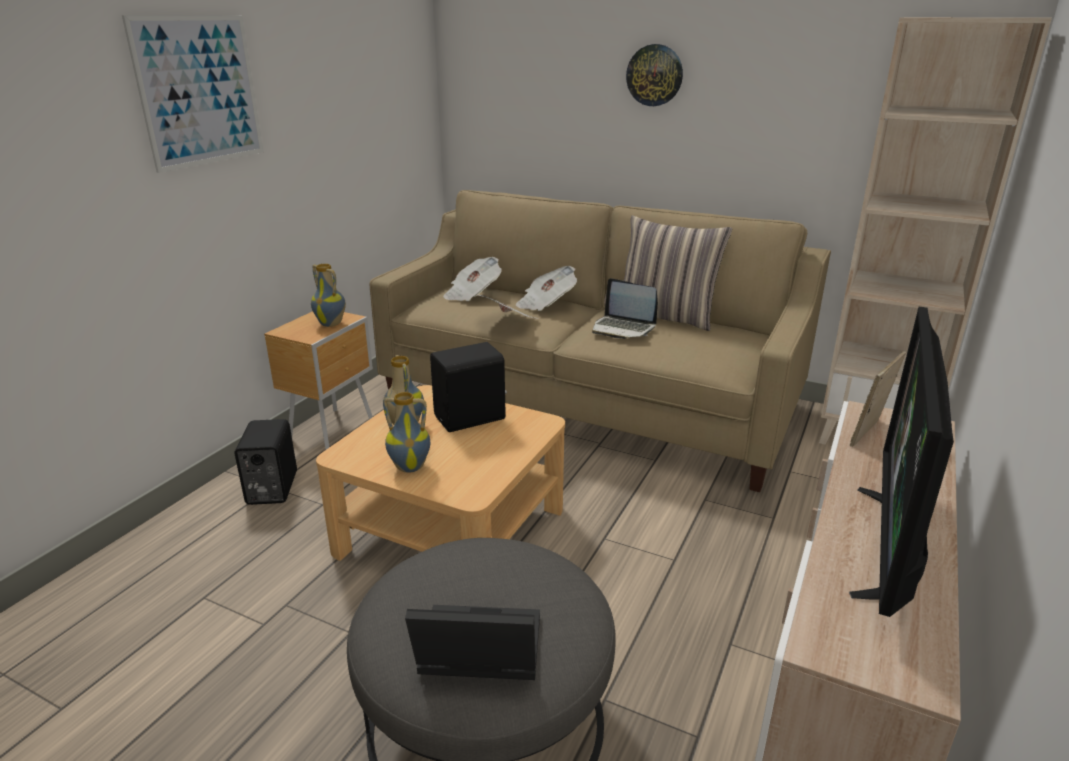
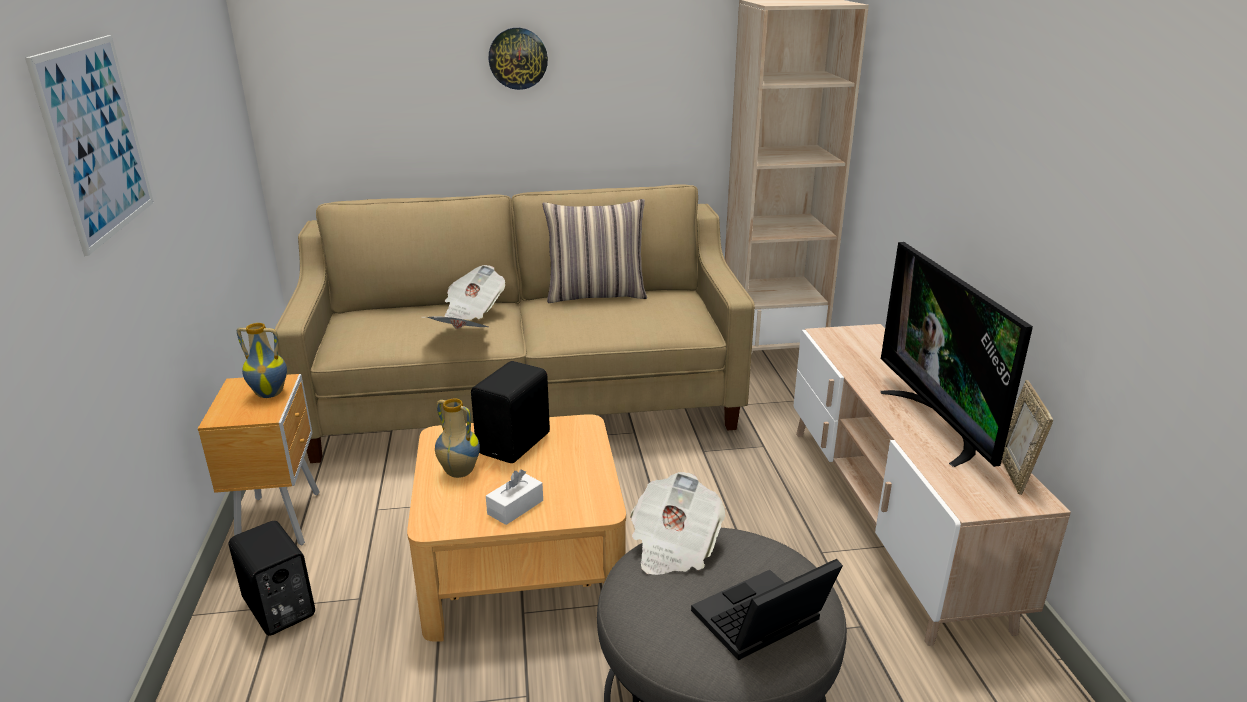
camera: 35 degrees left, 0 degrees up
(410, 466) = (515, 507): vase -> white tissue box
(472, 294) = (383, 319): newspaper -> newspaper (673, 546)
(623, 328) = (575, 315): laptop -> none
(869, 434) = (844, 350): picture frame -> picture frame (1014, 472)

